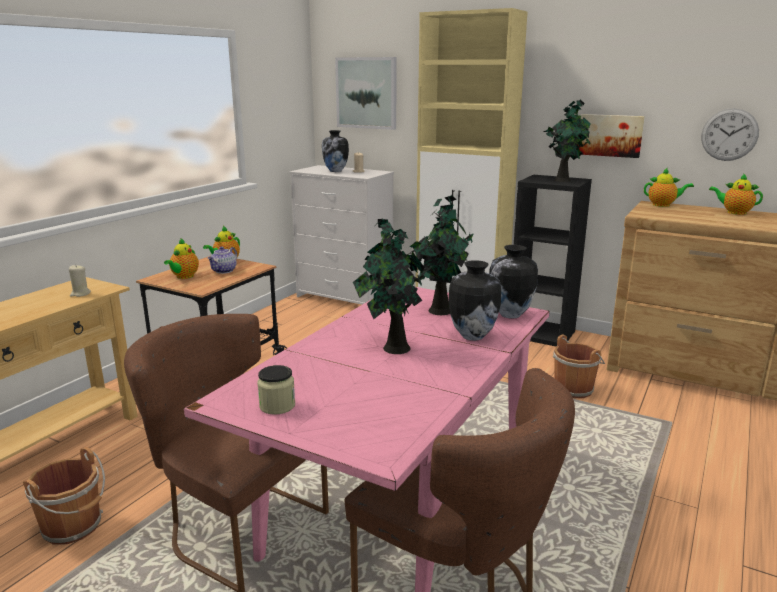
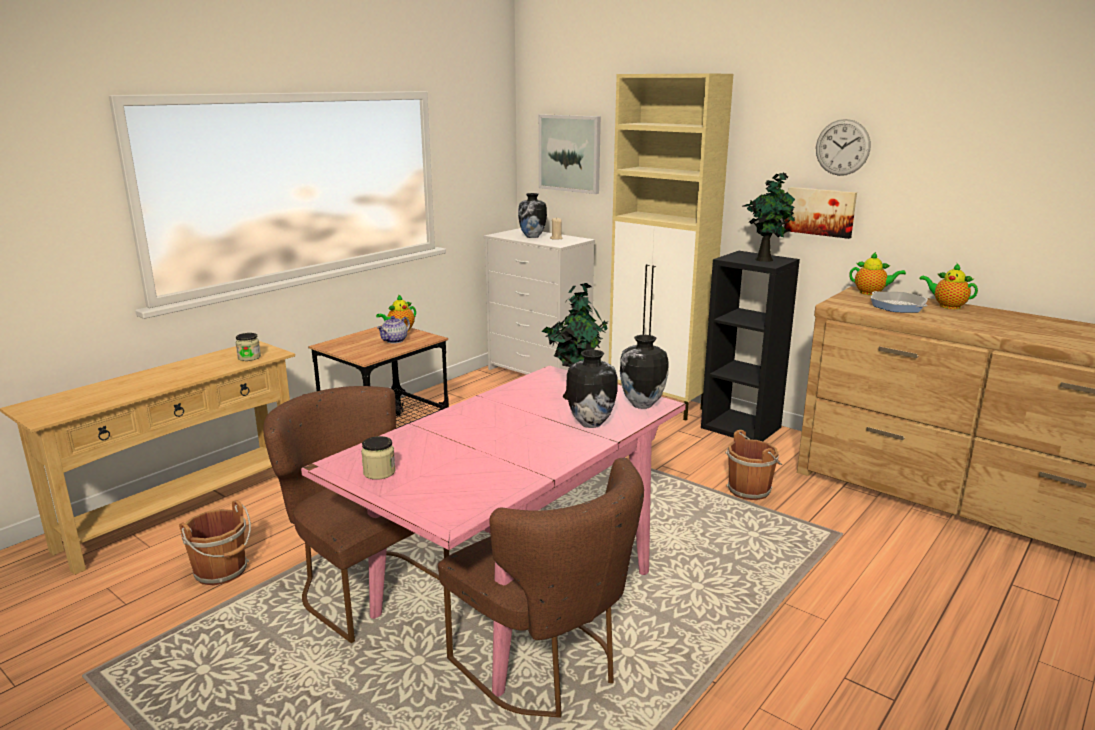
camera: 10 degrees right, 0 degrees up
(80, 294) = (249, 357): beige candle -> jar
(184, 277) = (354, 344): teapot -> none
(394, 348) = (509, 429): potted plant -> none
(695, 214) = (897, 306): none -> frying pan
(729, 134) = (948, 217): wall clock -> wall clock (842, 147)

